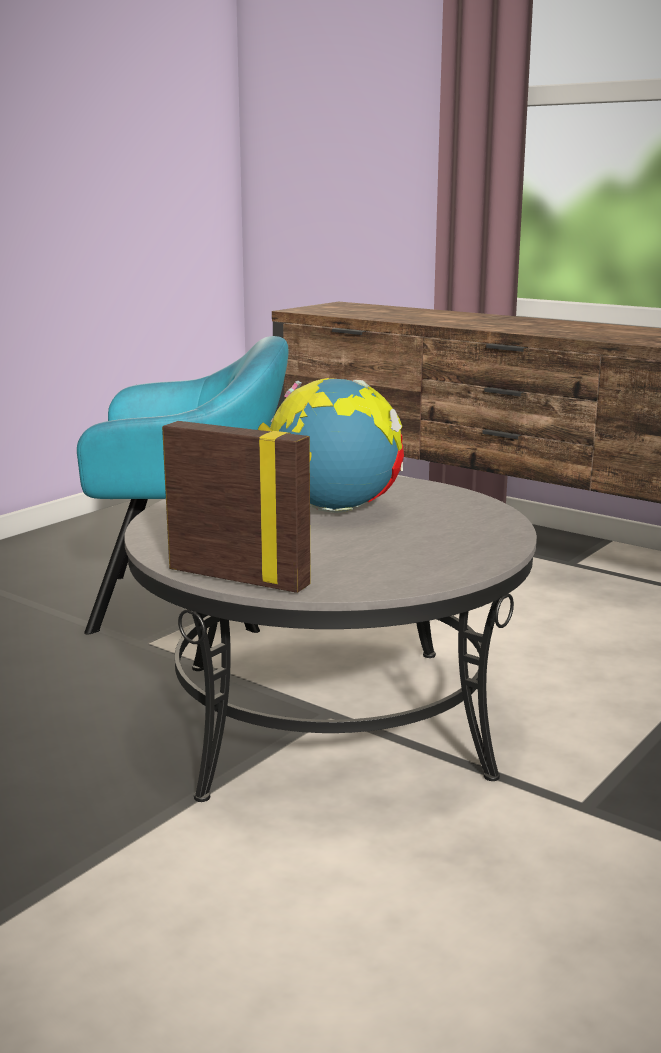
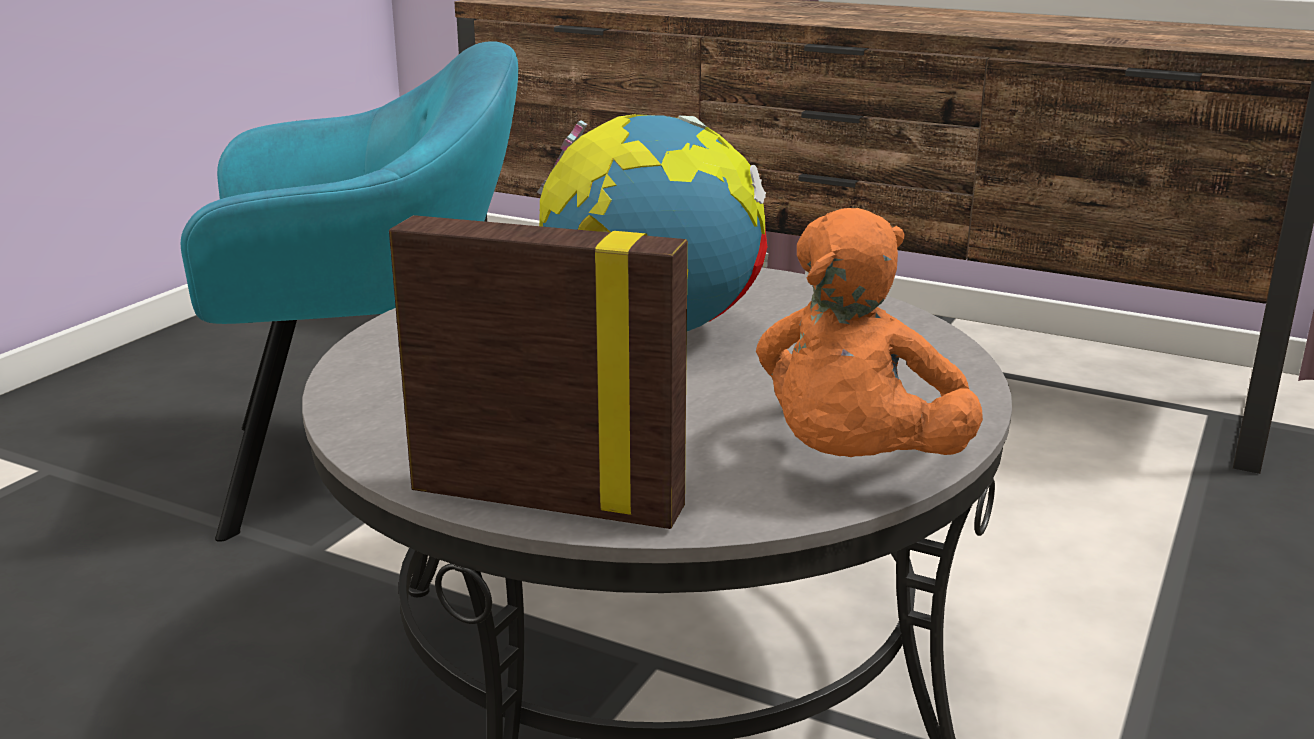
camera: 10 degrees left, 5 degrees up
(417, 573) = (855, 463): none -> orange plush toy

